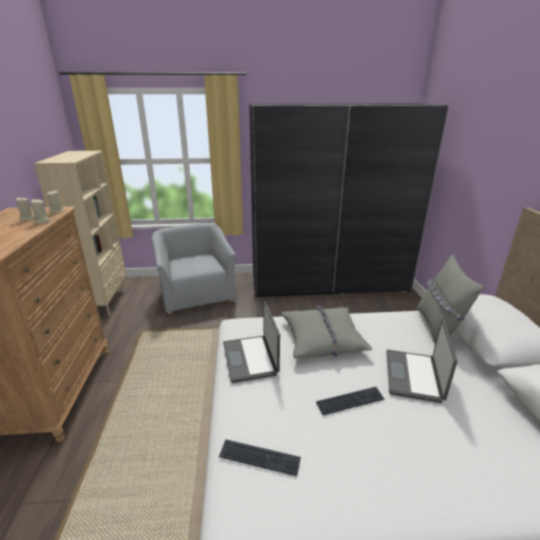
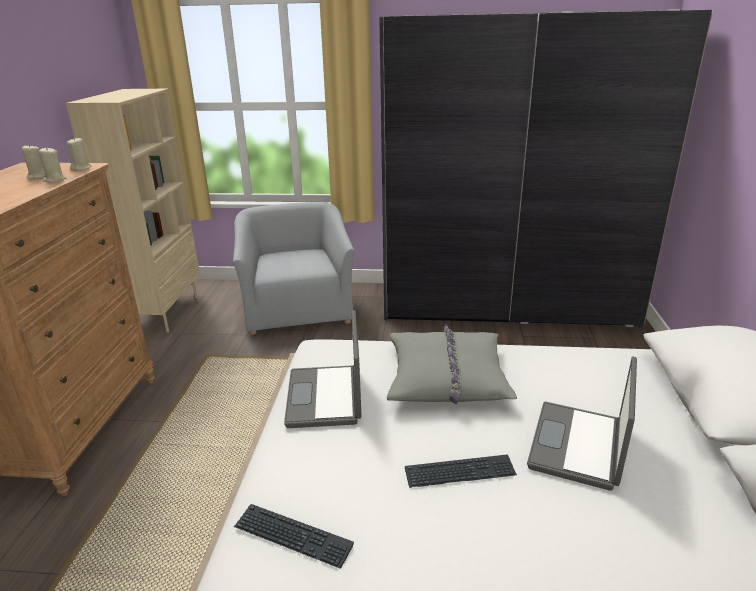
camera: 10 degrees right, 0 degrees up
(438, 328) = (646, 377): grey pillow -> none

